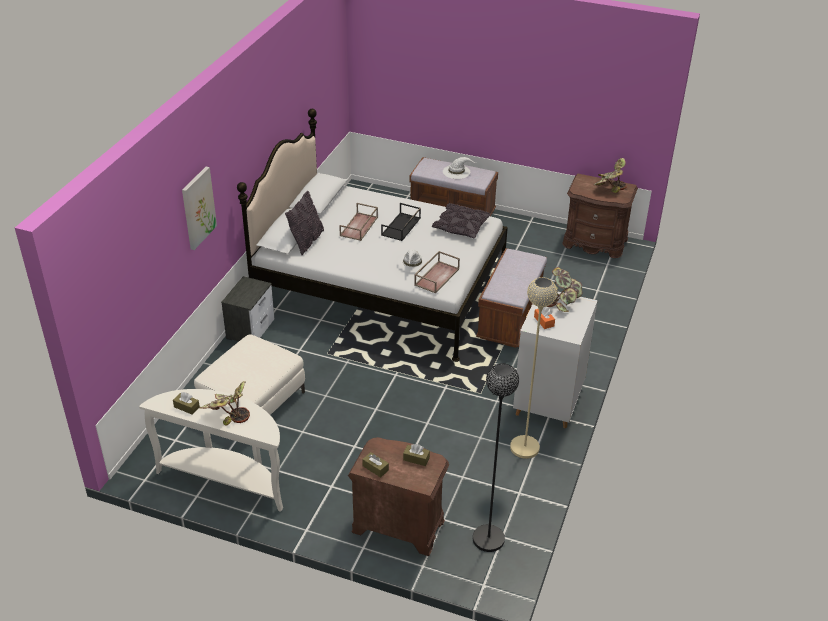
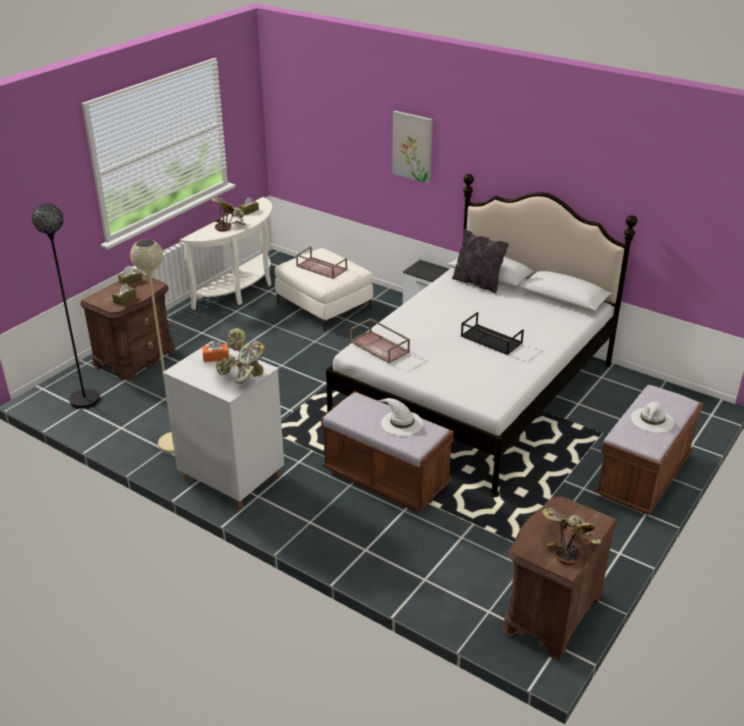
camera: 105 degrees right, 5 degrees down
(359, 227) = (498, 314): brown tray -> brown tray (321, 268)
(412, 263) = (412, 335): white hat -> white hat (401, 423)
(461, 226) = (482, 382): black pillow -> none

